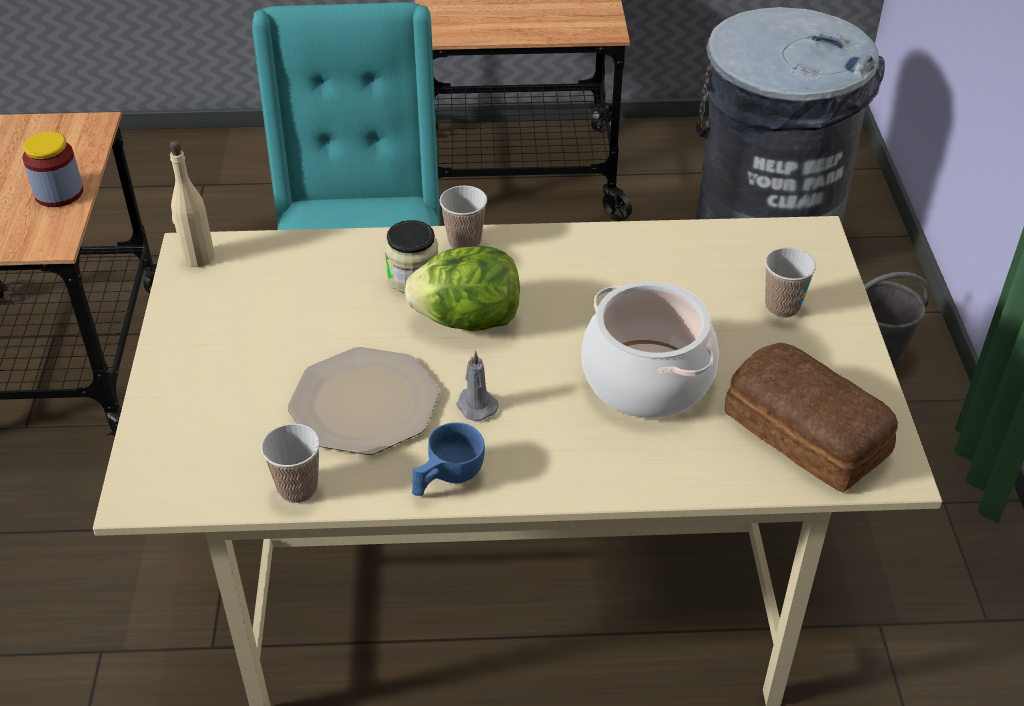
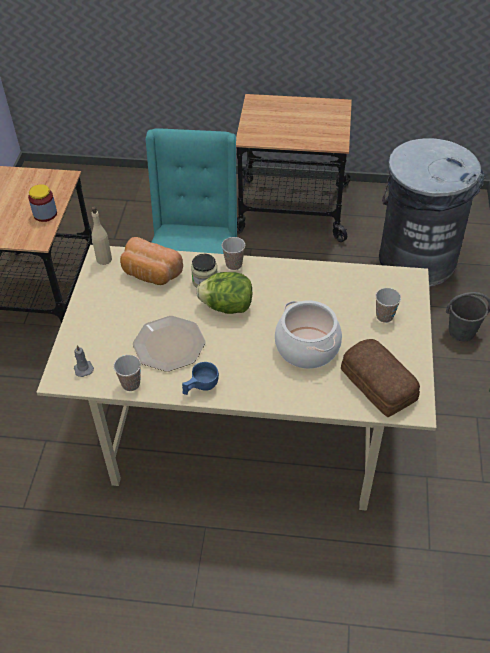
camera: 10 degrees right, 5 degrees up
(299, 276) = (150, 274): none -> bread
(475, 405) = (221, 352): grey candle -> grey candle (83, 368)

